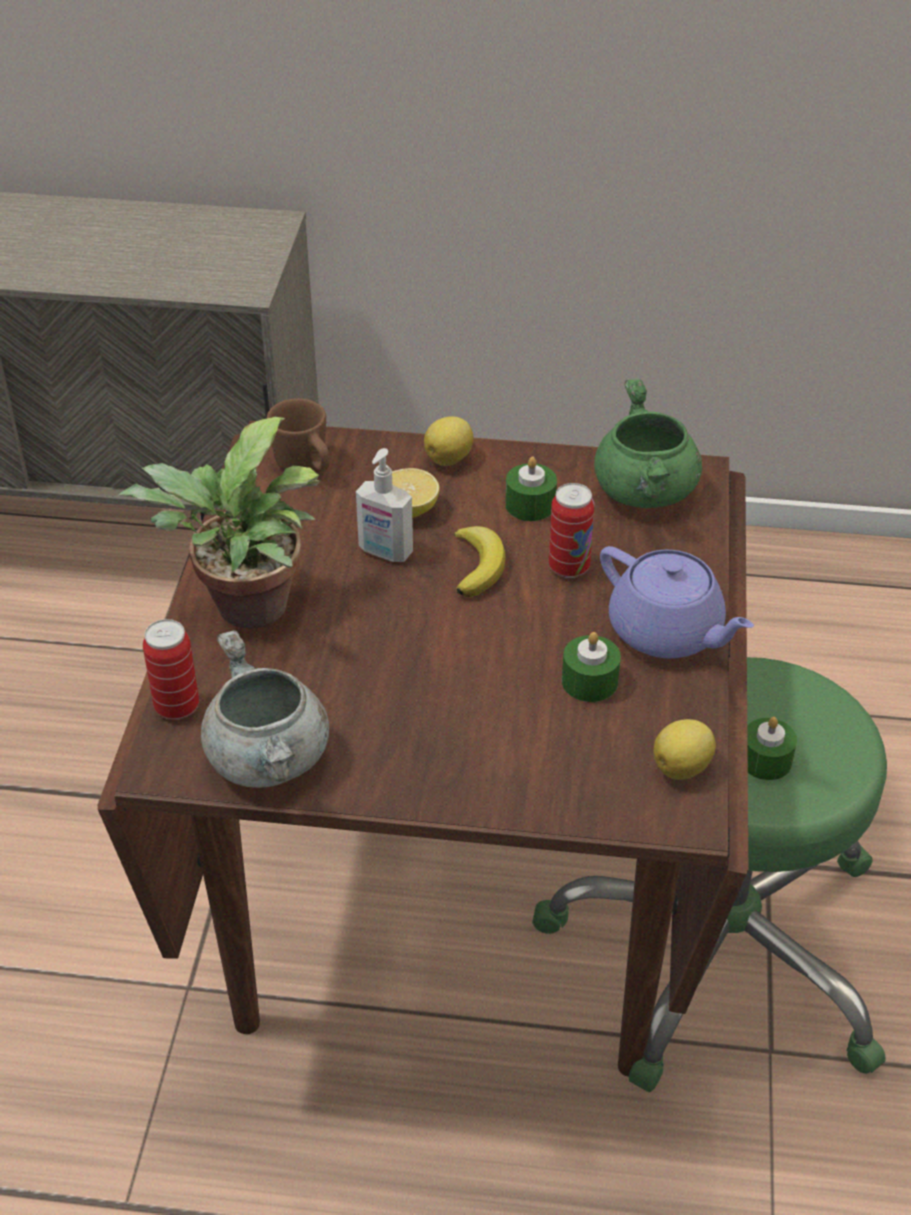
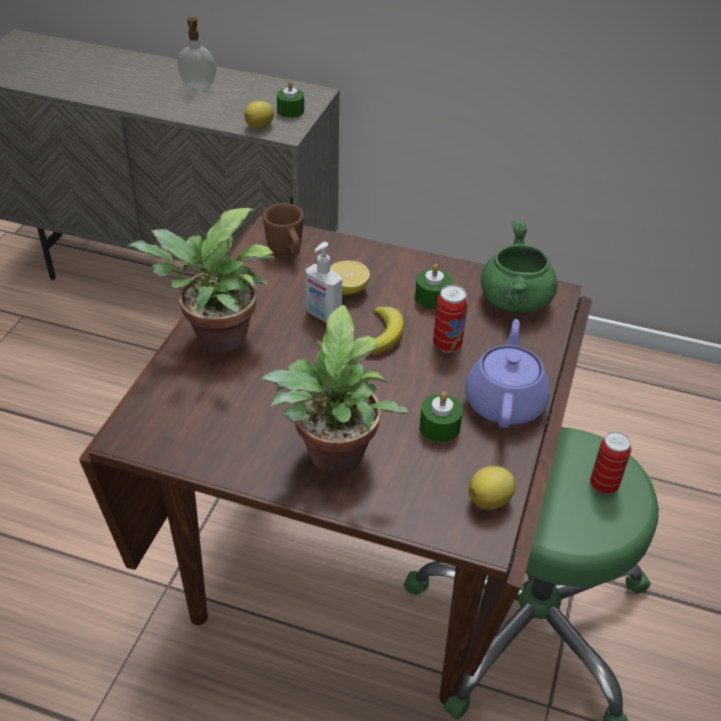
camera: 10 degrees right, 0 degrees up
(91, 234) = (198, 86): none -> soap dispenser
(177, 707) = (150, 398): can -> can (603, 485)
(269, 759) = (200, 445): grey cooking pot -> none
(450, 458) = (386, 259): lemon -> lemon (260, 126)
(460, 748) = (334, 460): none -> potted plant
(667, 632) = (505, 401): purple teapot -> purple teapot turned 135 degrees counterclockwise
(765, 760) = (567, 504): green candle -> green candle (290, 111)

